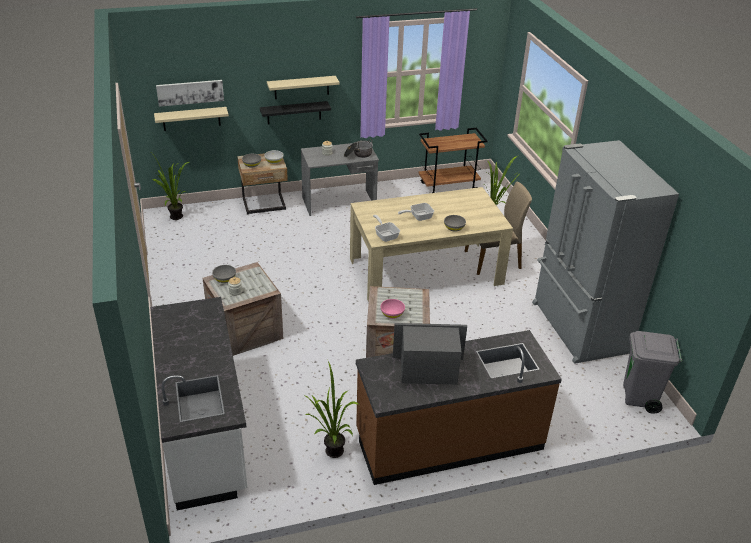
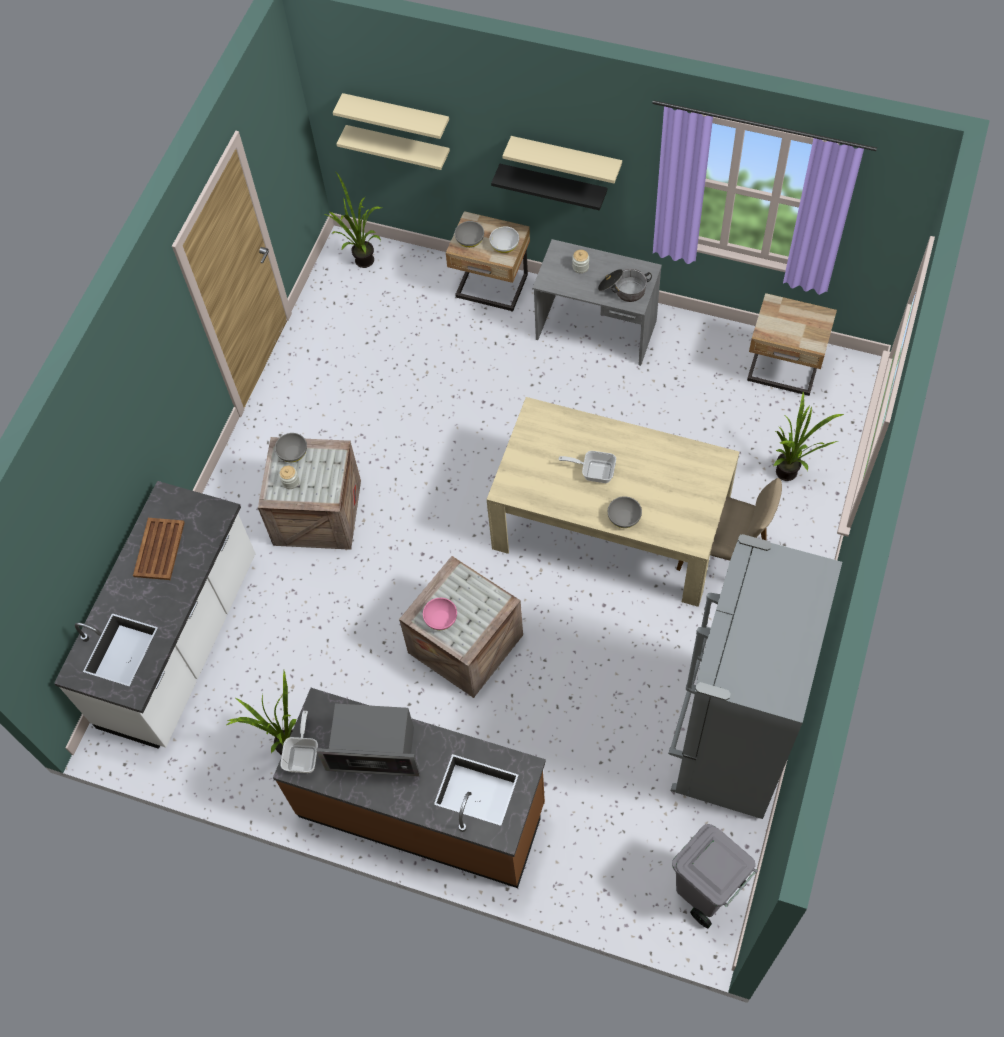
camera: 40 degrees right, 25 degrees up
(182, 337) = (159, 550): none -> brown tray
(190, 92) = (397, 116): picture -> beige shelf
(385, 235) = (522, 485): frying pan -> frying pan (303, 754)
(428, 369) = (375, 750): microwave -> microwave turned 150 degrees clockwise
(448, 187) = (783, 371): brown cart -> beige nightstand

